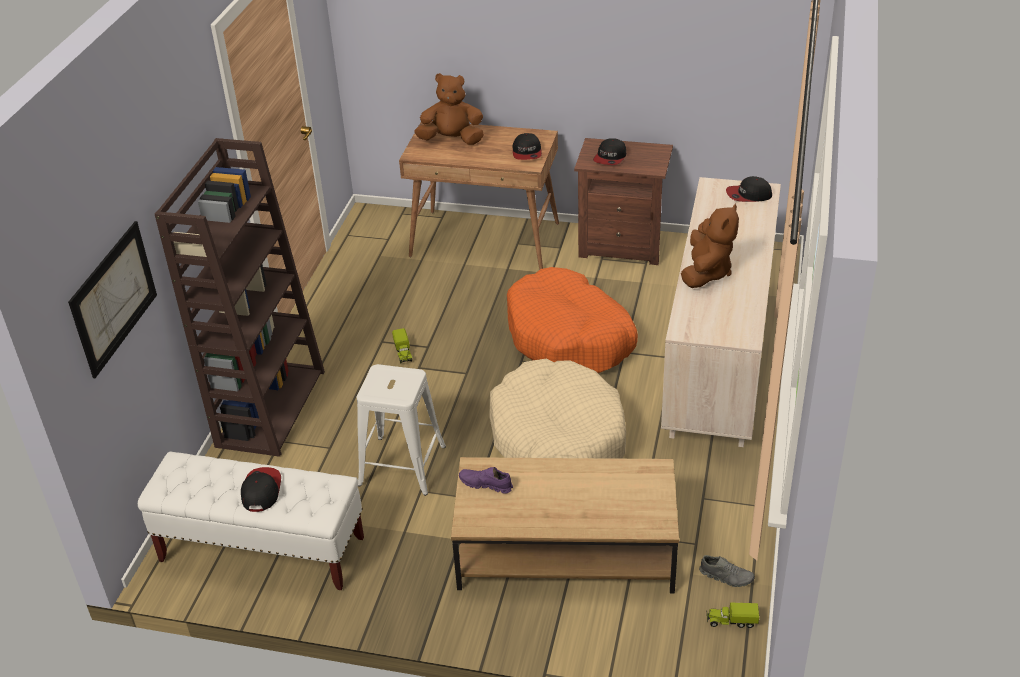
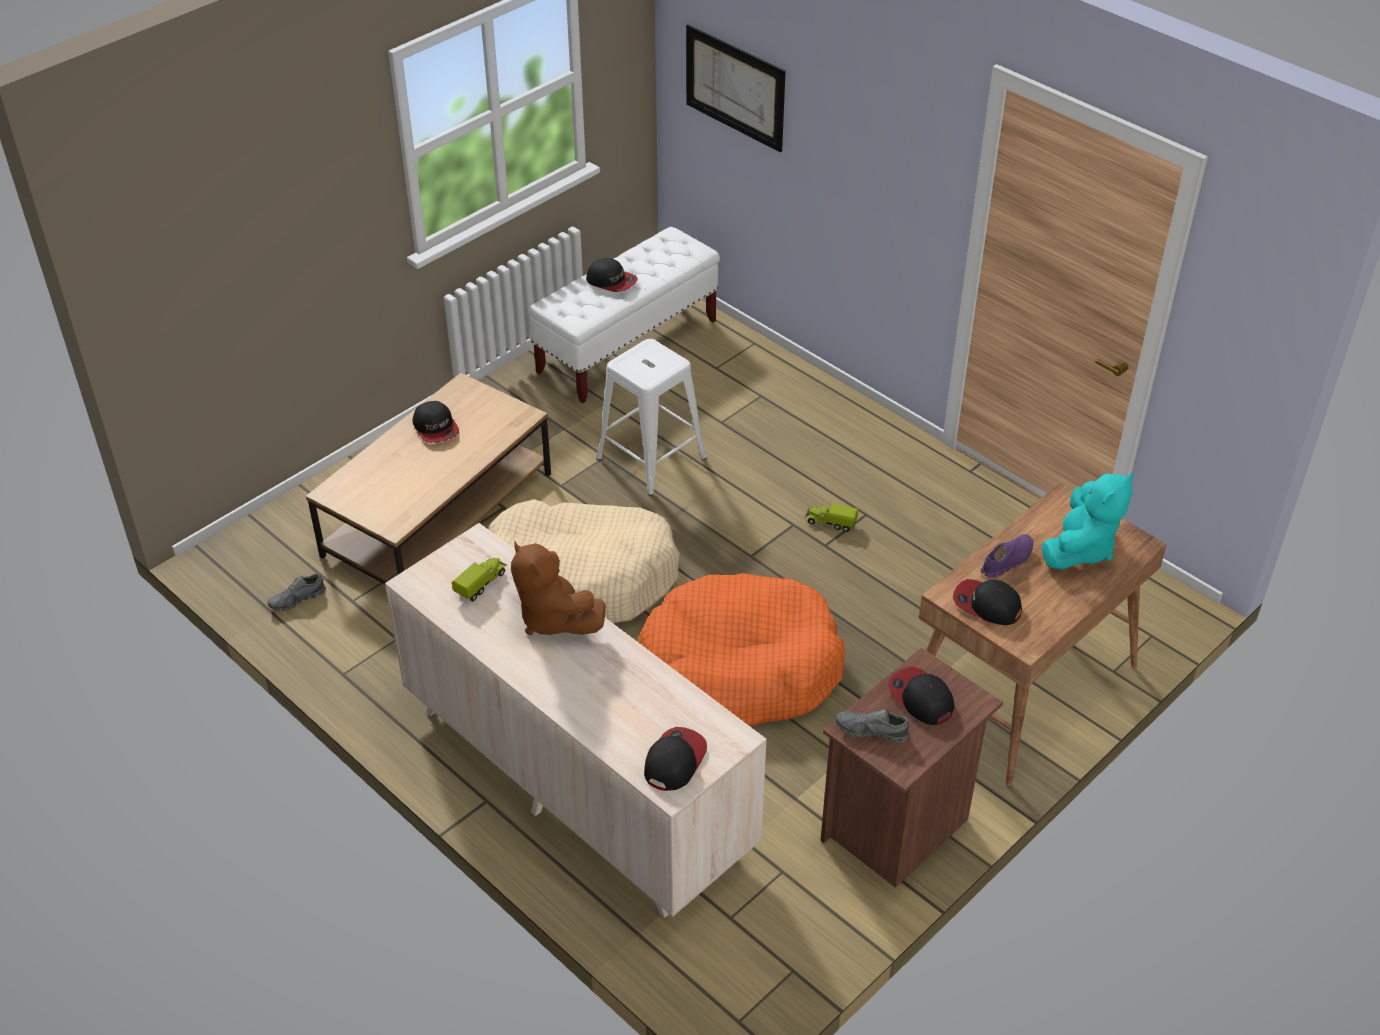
camera: 120 degrees right, 5 degrees up
(270, 407) = (820, 404): brown bookcase -> none
(452, 140) = (1080, 549): brown plush toy -> turquoise plush toy
(485, 484) = (496, 413): purple shoe -> purple shoe (1006, 561)
(533, 510) = (436, 428): none -> cap
(649, 163) = (871, 731): none -> grey shoe
(731, 621) = (253, 575): toy truck -> toy truck (481, 584)

